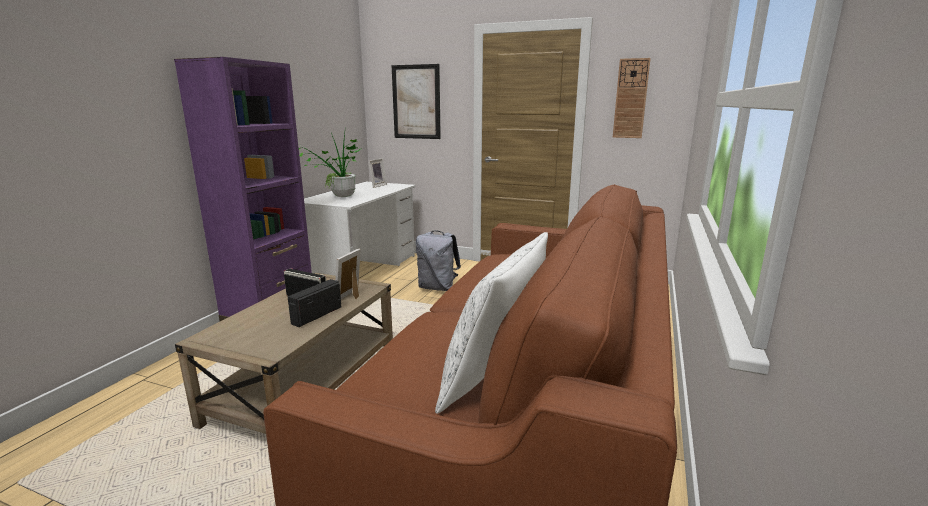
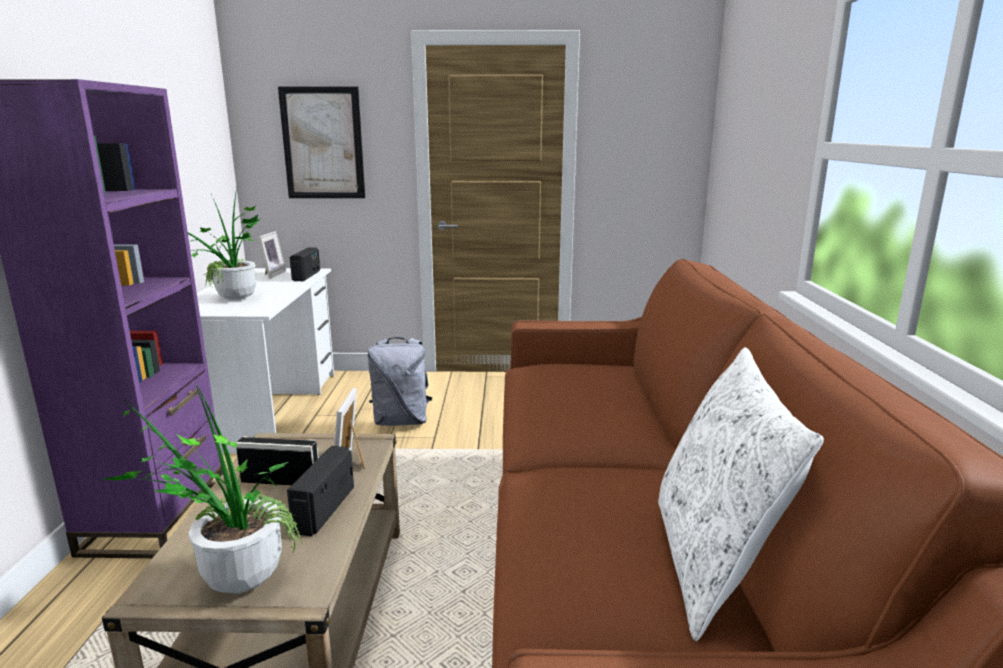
camera: 20 degrees left, 0 degrees up
(242, 338) = (228, 578): none -> potted plant
(396, 188) = (307, 276): none -> radio
(631, 99) = (633, 139): wall clock -> none

